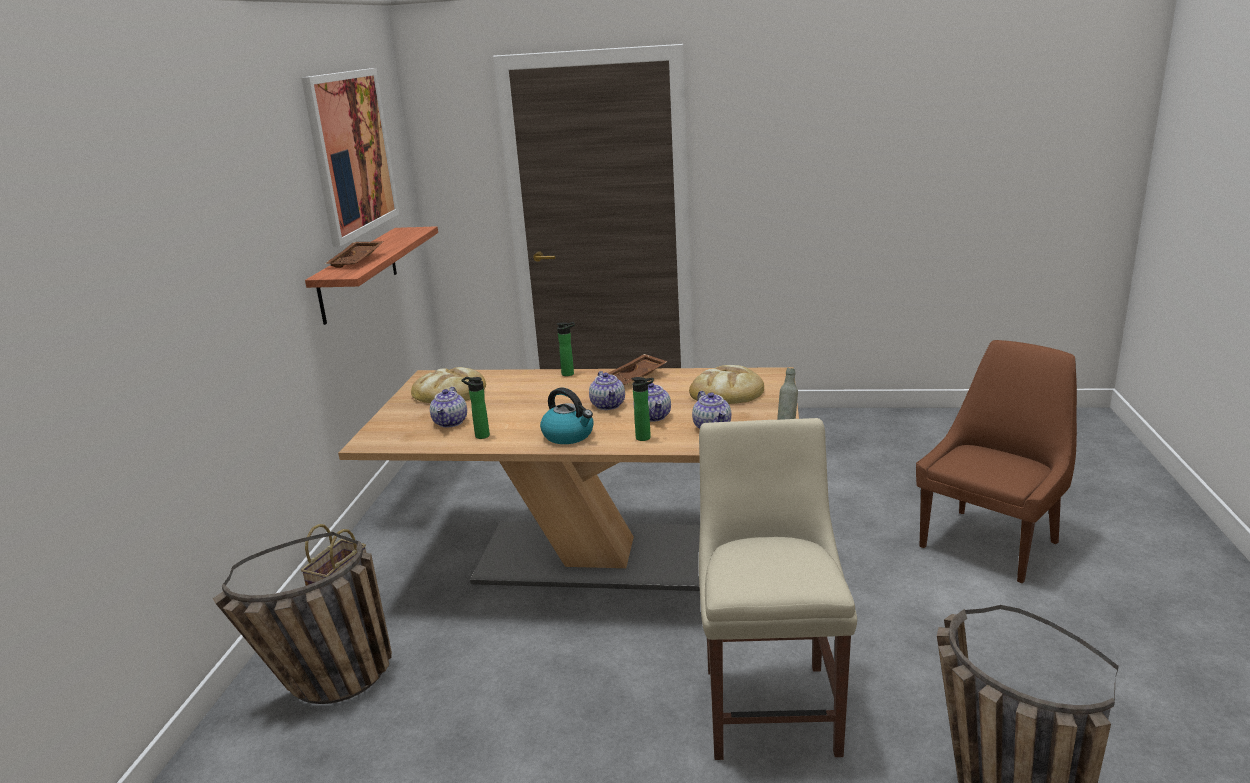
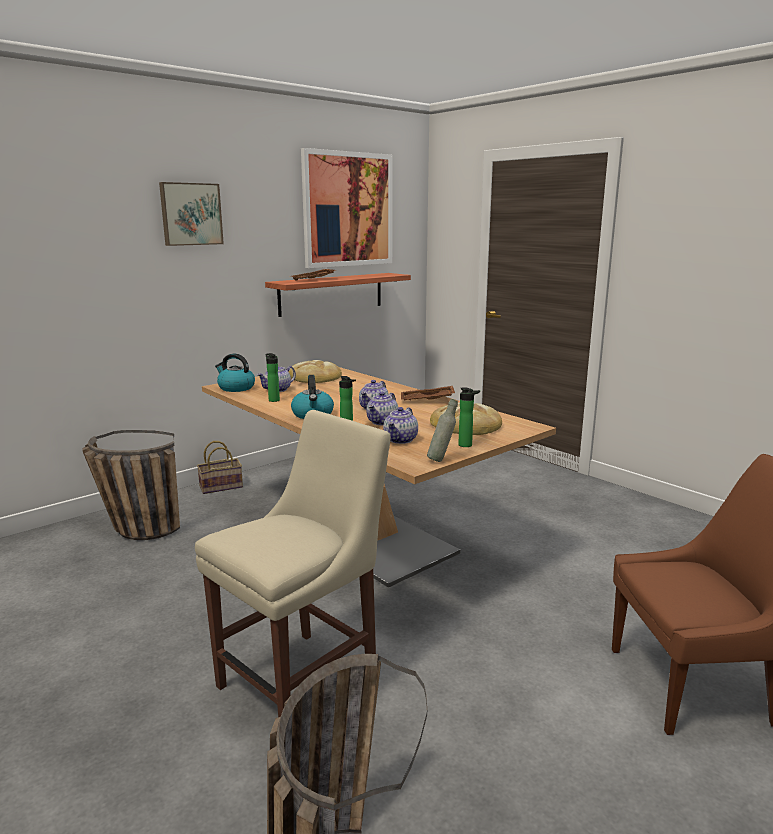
camera: 40 degrees right, 5 degrees down
(224, 205) = (191, 214): none -> picture
(393, 438) = (235, 388): none -> kettle
(570, 374) = (397, 387): bottle -> bottle (467, 445)

